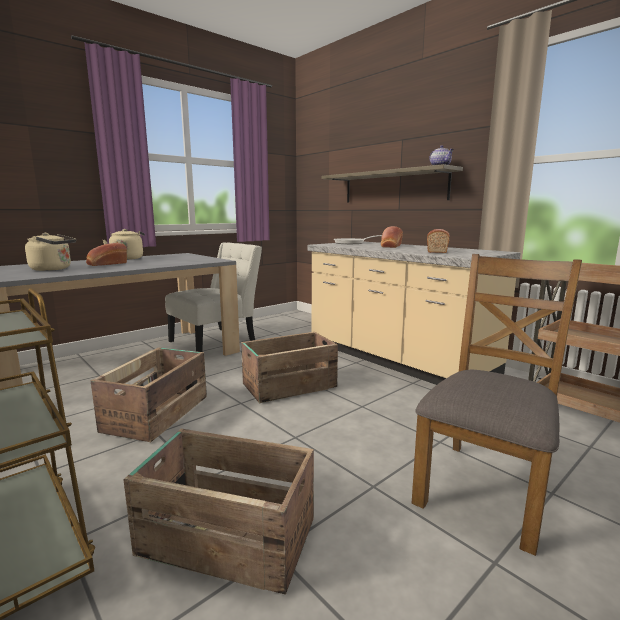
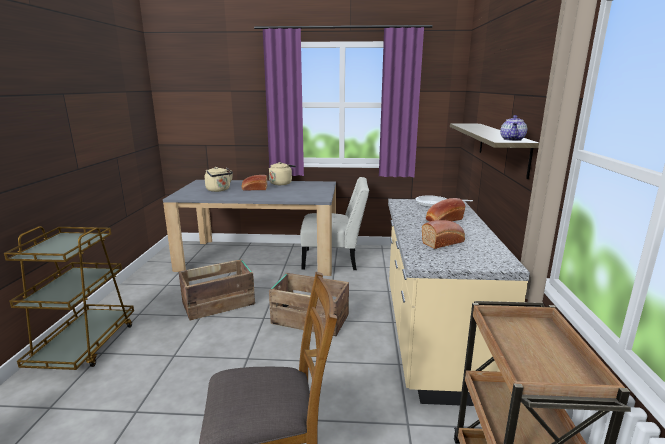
camera: 45 degrees right, 5 degrees up
(226, 536) = (136, 390): crate -> none

